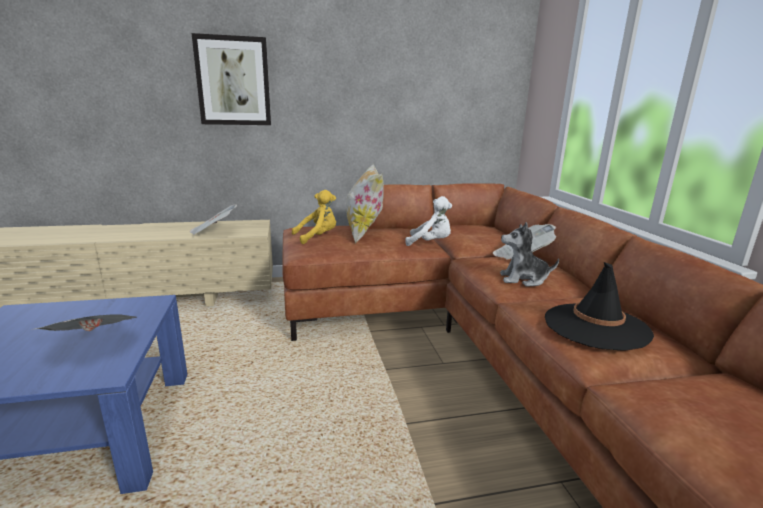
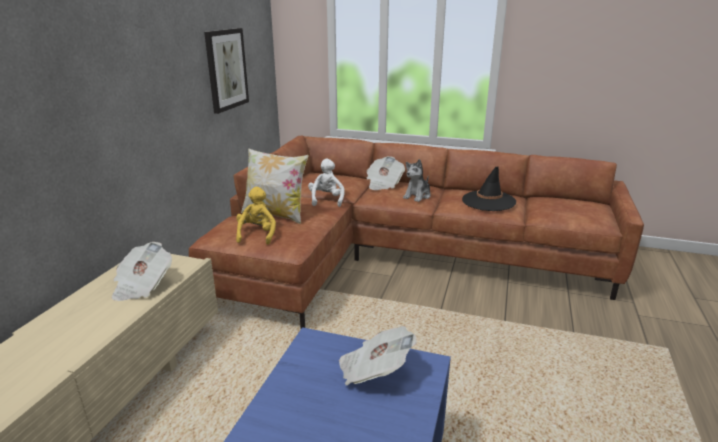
camera: 60 degrees left, 5 degrees up
(233, 81) = (79, 93): picture -> picture (226, 69)
(430, 243) = (326, 200): white plush toy -> white plush toy turned 45 degrees counterclockwise

